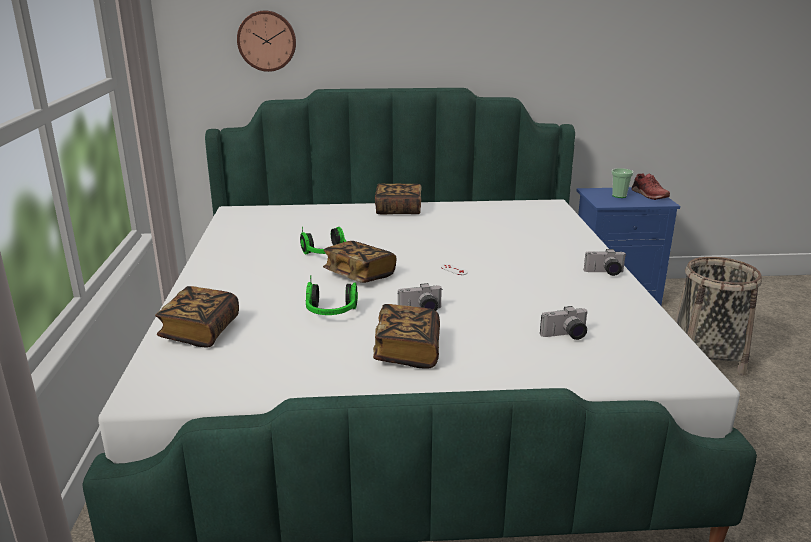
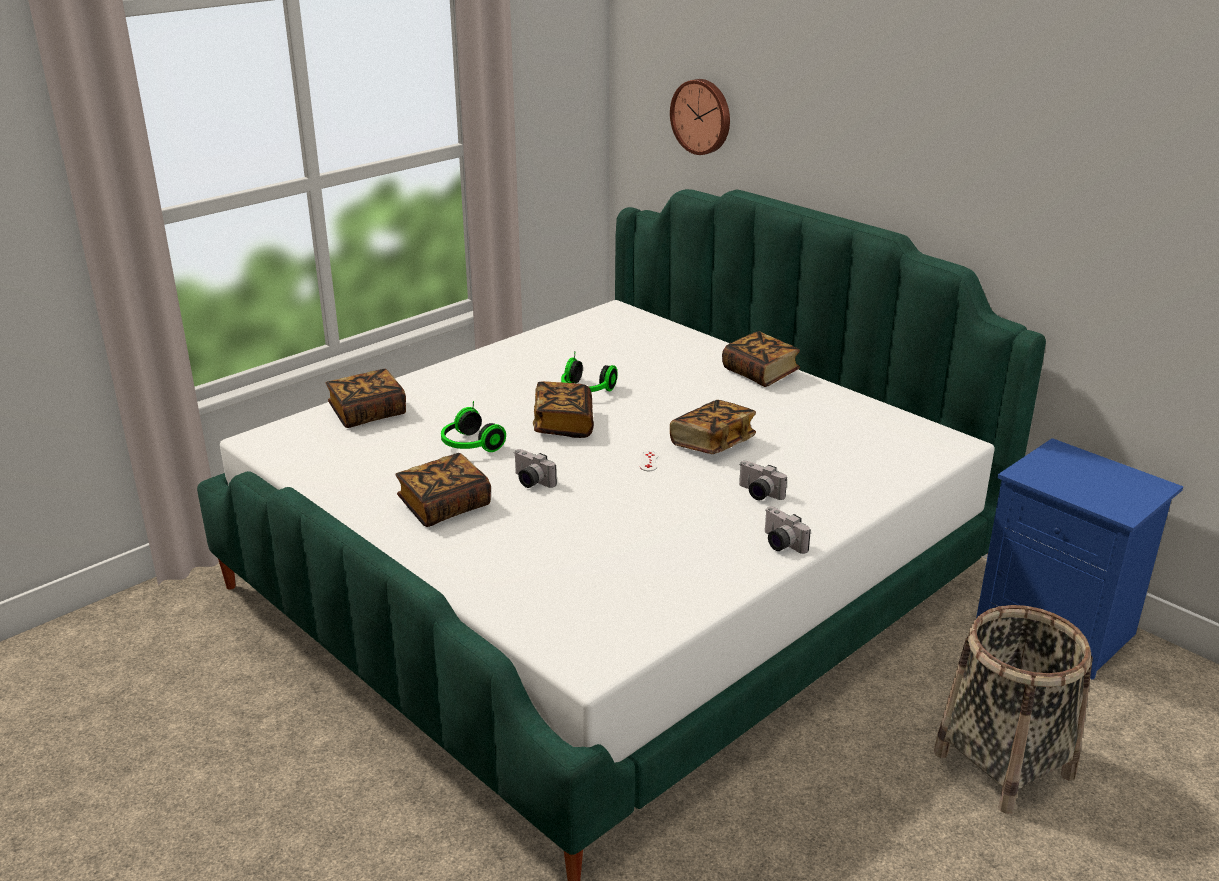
camera: 50 degrees right, 5 degrees up
(460, 248) = (712, 443): none -> book
(565, 336) = (579, 570): camera -> camera (758, 494)
(619, 196) = (1081, 474): cup -> none
(648, 194) = (1134, 492): red shoe -> none

